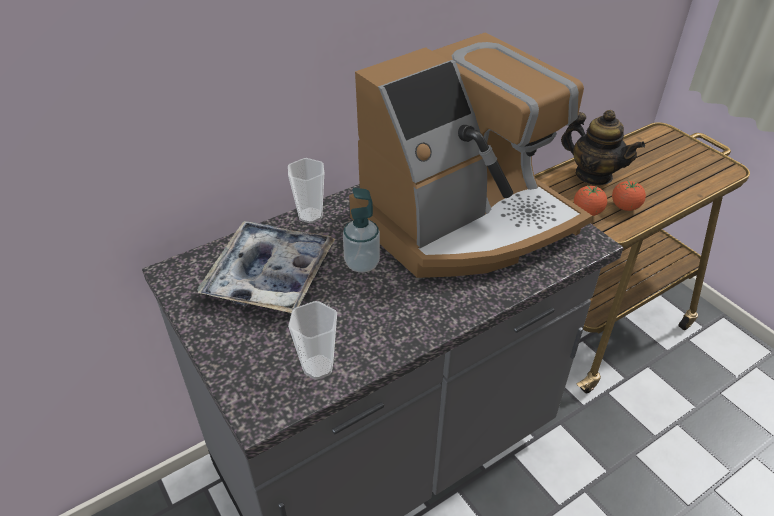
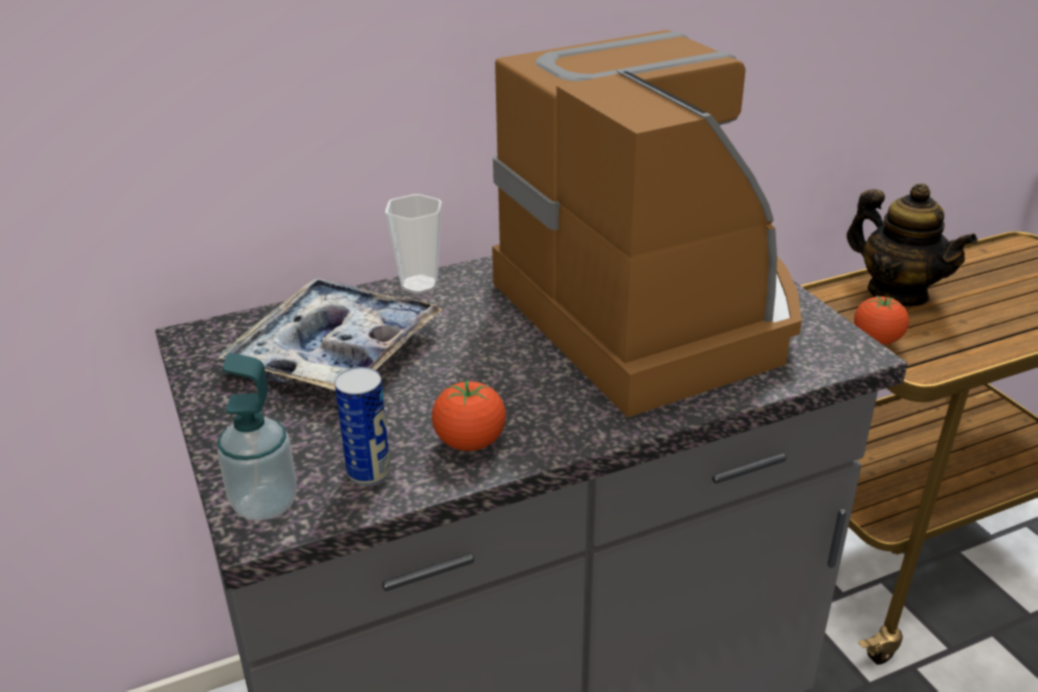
camera: 10 degrees right, 10 degrees down
(318, 367) = (369, 473): cup -> can
(362, 263) = (478, 349): soap dispenser -> soap dispenser (265, 504)
(464, 222) = (653, 310): coffee machine -> coffee machine turned 90 degrees counterclockwise
(625, 207) = (942, 339): tomato -> tomato (470, 442)

